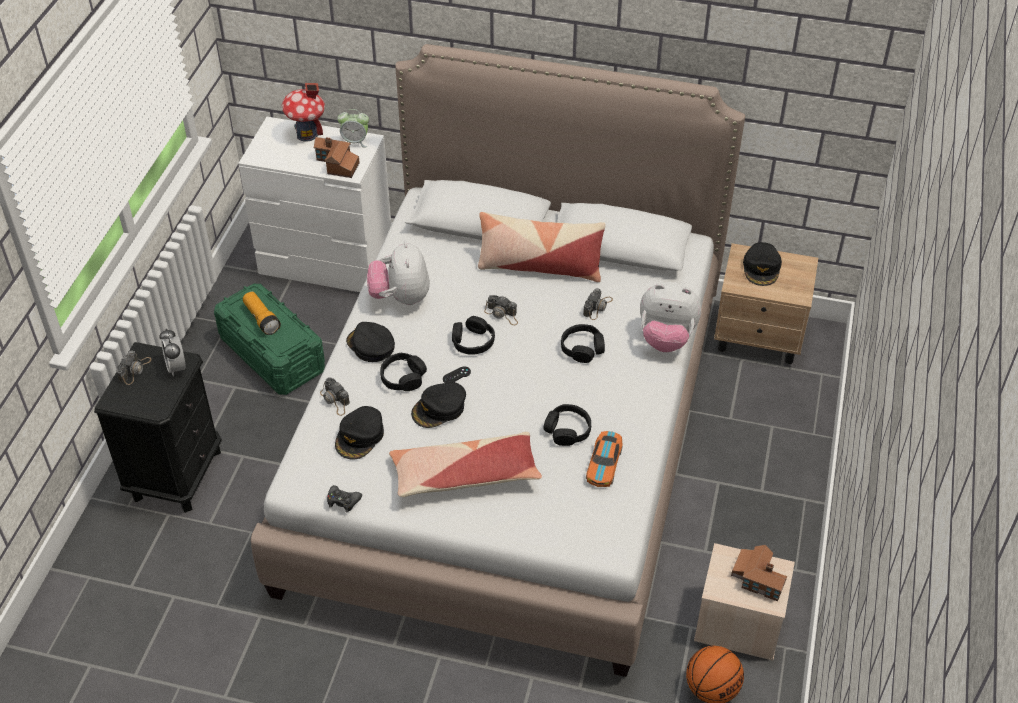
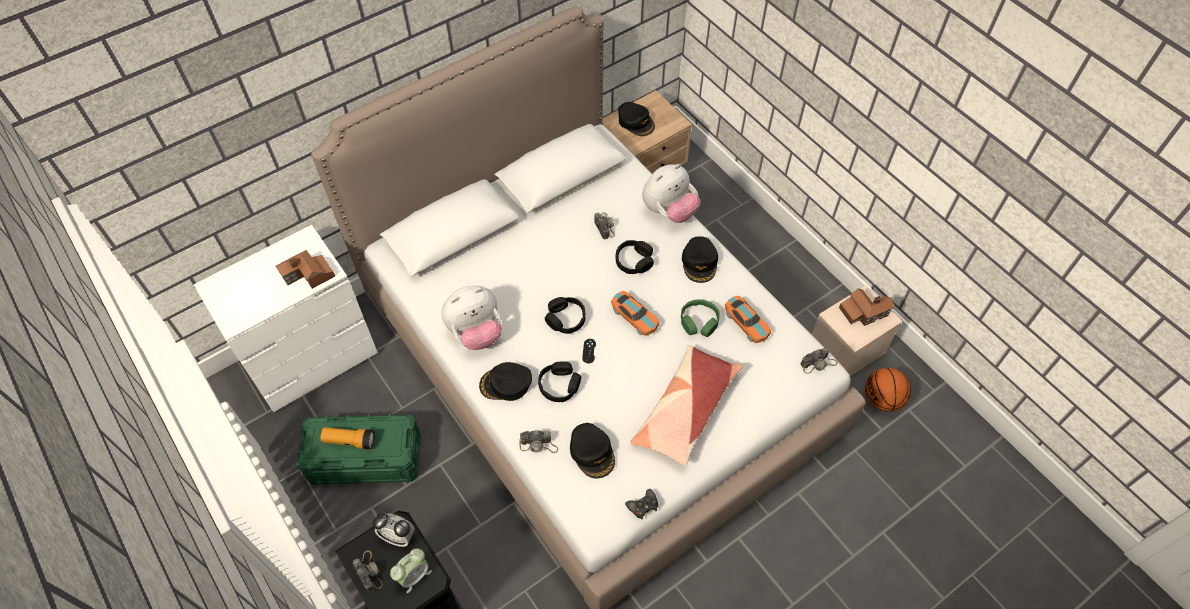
camera: 50 degrees left, 10 degrees up
(307, 134) = (249, 271): toy house -> none
(355, 142) = (297, 247): alarm clock -> alarm clock (414, 575)
(400, 297) = (476, 332): plush toy -> plush toy turned 60 degrees counterclockwise
(439, 409) = (612, 383): black cap -> black cap (700, 262)
(502, 314) = (557, 283): camera -> camera (818, 363)
(524, 383) = (635, 316): none -> toy car
(539, 266) = (532, 230): pillow -> none
(567, 430) = (699, 322): black headphones -> green headphones

